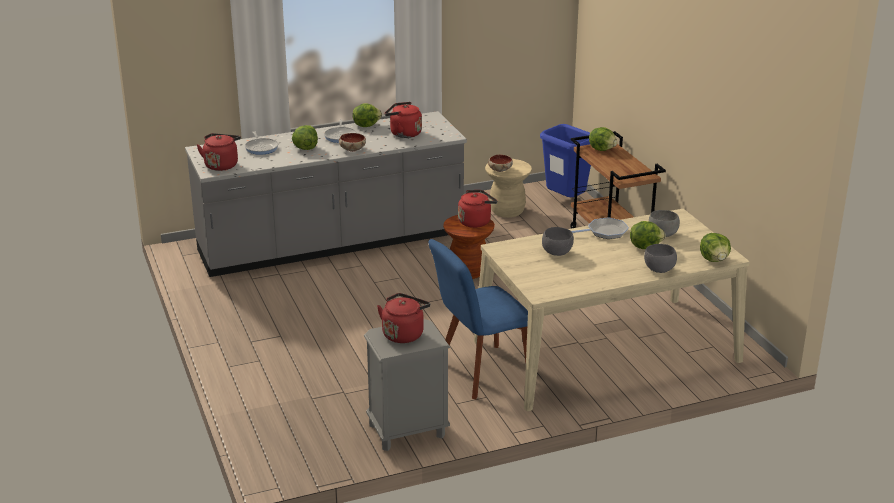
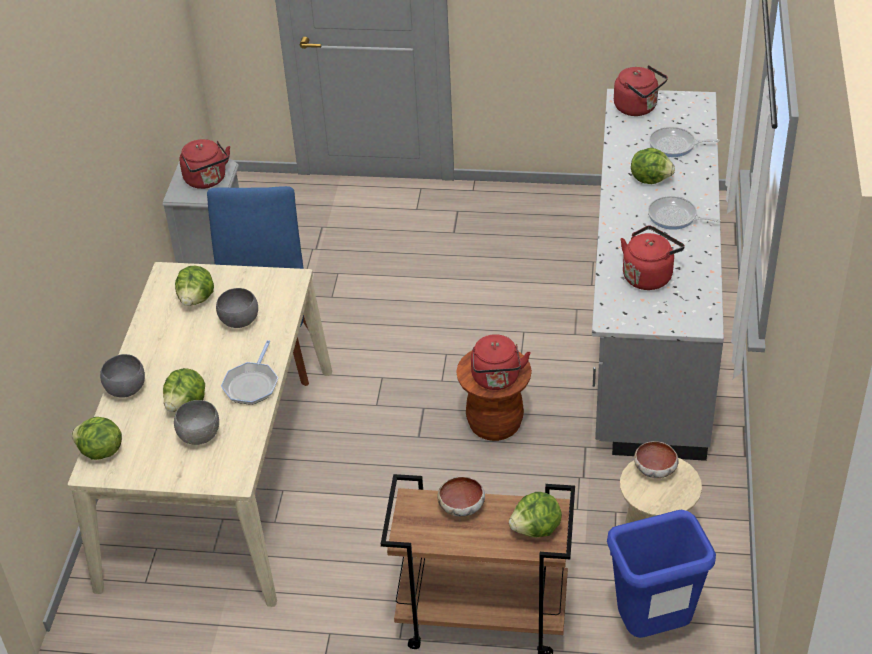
camera: 120 degrees right, 15 degrees up
(352, 149) = (620, 215): bowl -> bowl (462, 506)
(366, 125) = (702, 249): lettuce -> lettuce (197, 299)

